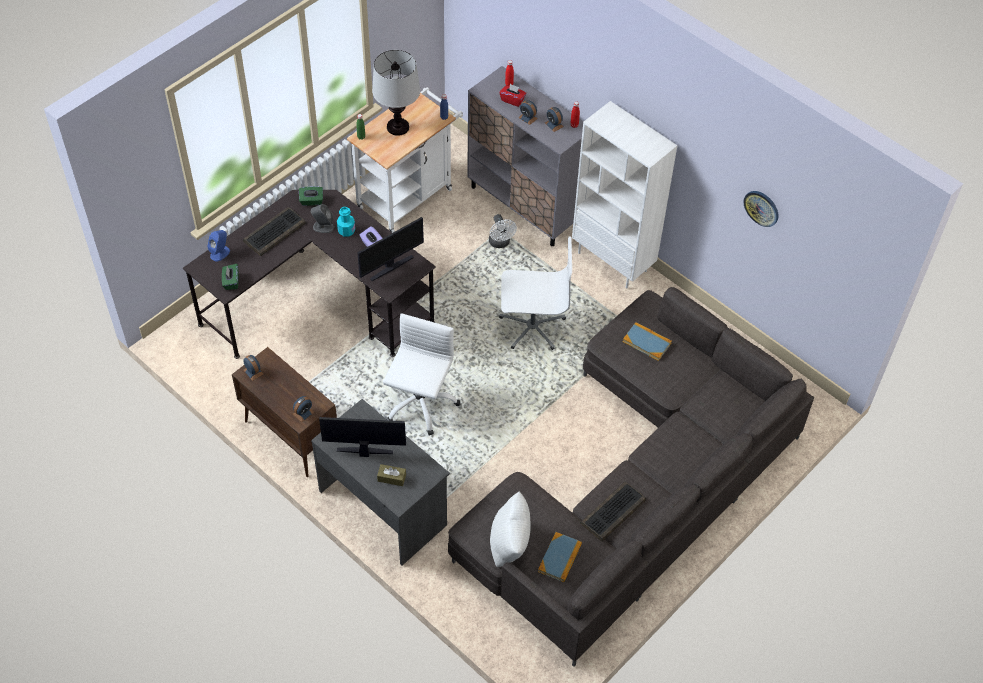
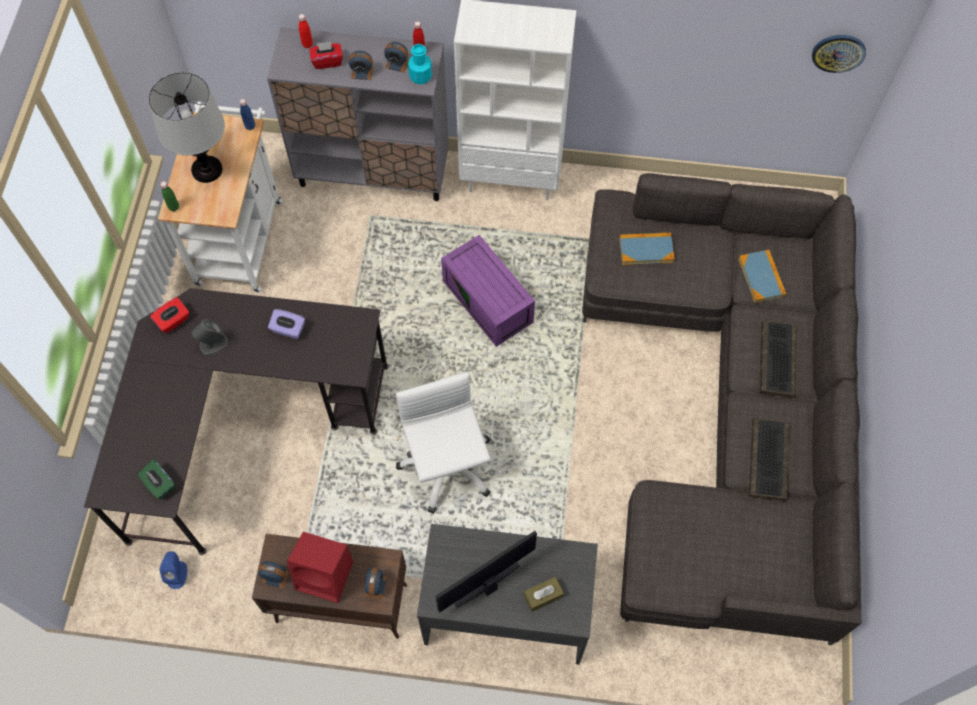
camera: 35 degrees left, 10 degrees up
(220, 253) = (116, 457): blue speaker -> blue speaker (177, 574)
(274, 232) = (160, 387): keyboard -> keyboard (777, 359)
(281, 389) = (326, 575): none -> red speaker
(311, 201) = (173, 321): green tissue box -> red tissue box
(346, 231) = (244, 331): turquoise bottle -> turquoise bottle (420, 76)
(391, 267) = (331, 342): monitor -> none
(500, 243) = (382, 230): white fan -> none
(510, 547) = (705, 574): white pillow -> none
(532, 326) = (489, 302): white office chair -> purple storage box
(559, 558) = (762, 550): book -> book (761, 277)
(761, 208) = (712, 31): wall clock -> wall clock (838, 52)

